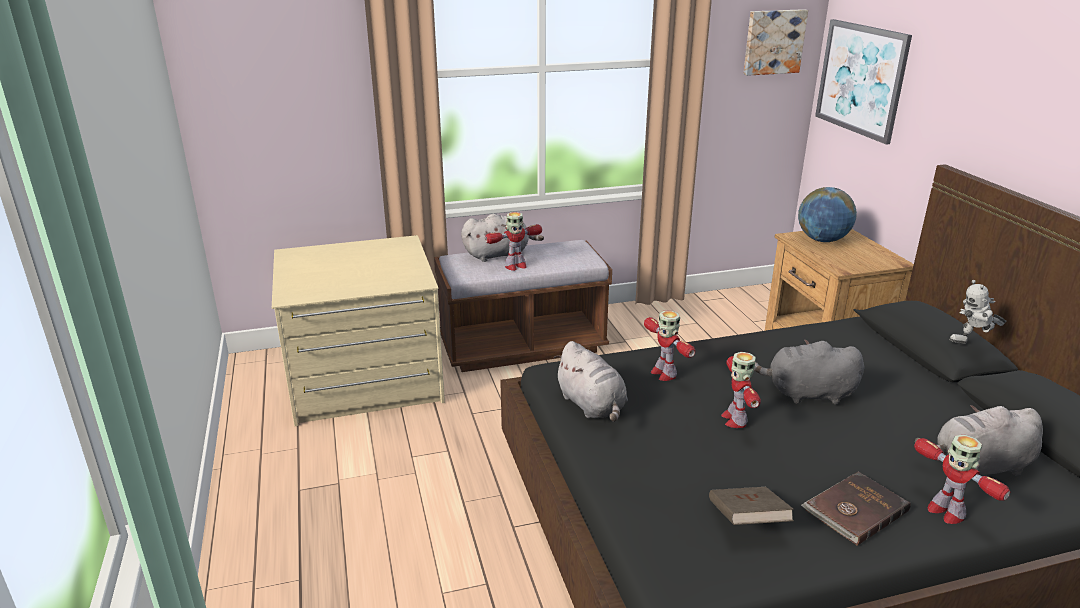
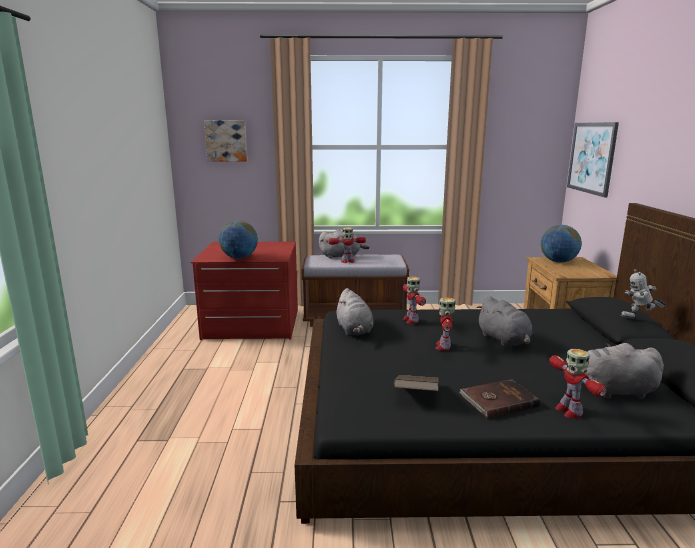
camera: 15 degrees right, 10 degrees down
(351, 287) = (239, 258): none -> globe
(365, 381) = (251, 324): beige dresser -> red dresser
(773, 42) = (535, 137): picture -> picture (226, 141)
(807, 394) = (504, 340): grey plush toy -> grey plush toy turned 135 degrees counterclockwise

